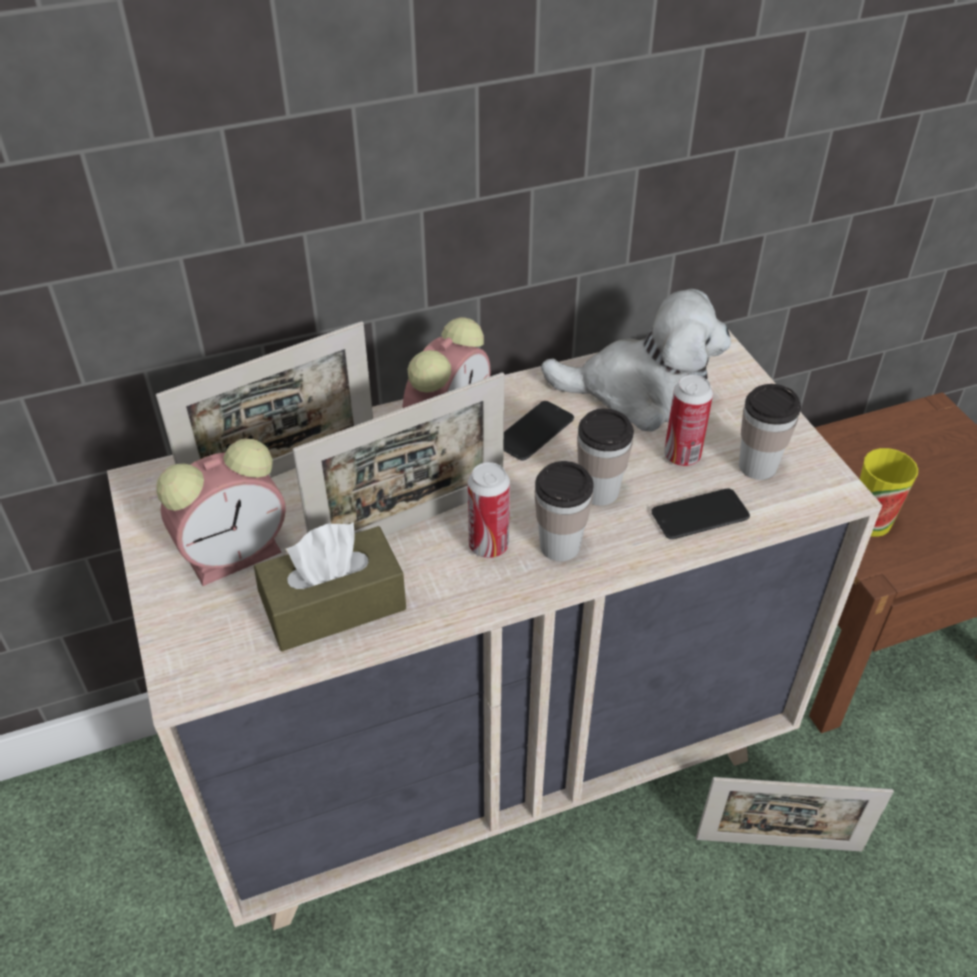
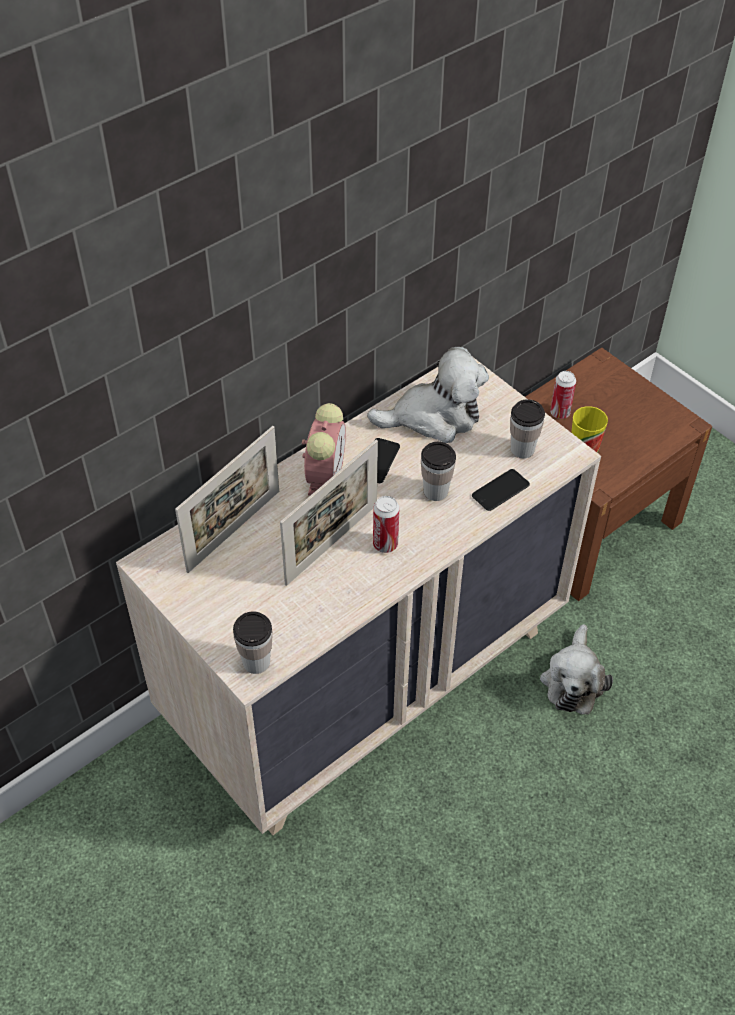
camera: 20 degrees left, 5 degrees up
(237, 552) = (234, 591): alarm clock -> none
(334, 605) = (312, 607): brown tissue box -> none
(560, 546) = (427, 533): cup -> cup (256, 662)
(682, 456) = (475, 454): can -> can (560, 413)
(778, 844) = (573, 680): picture frame -> plush toy

